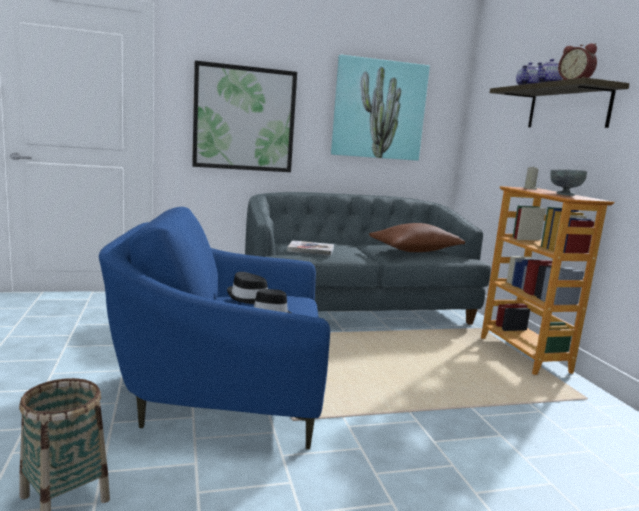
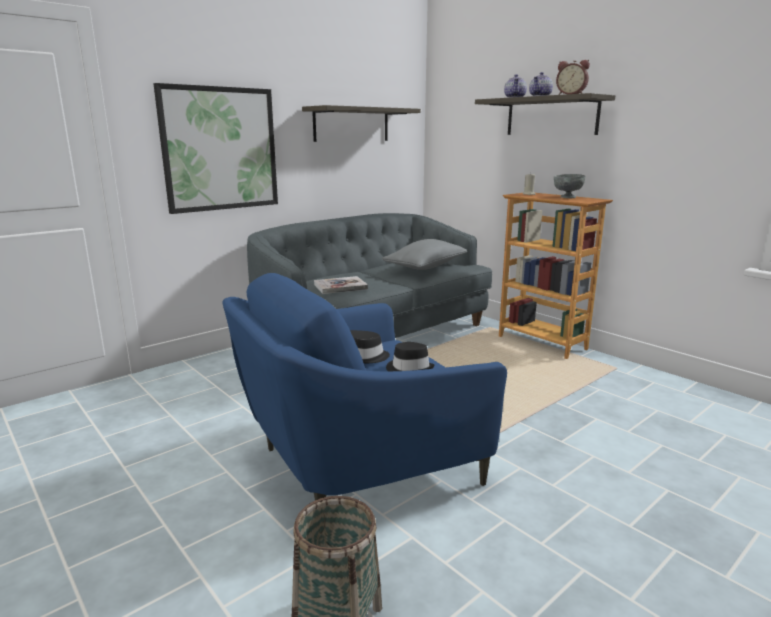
camera: 25 degrees left, 5 degrees up
(378, 110) = (351, 124): picture -> shelf
(415, 251) = (425, 267): brown pillow -> grey pillow

